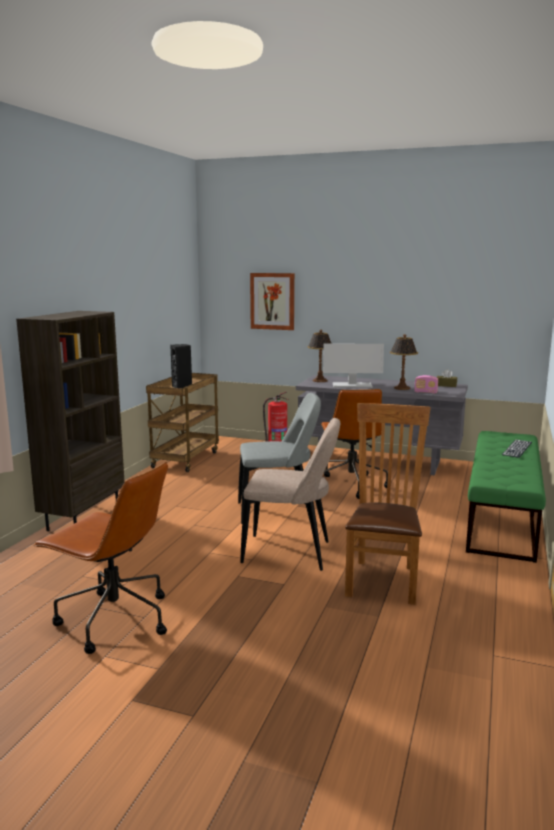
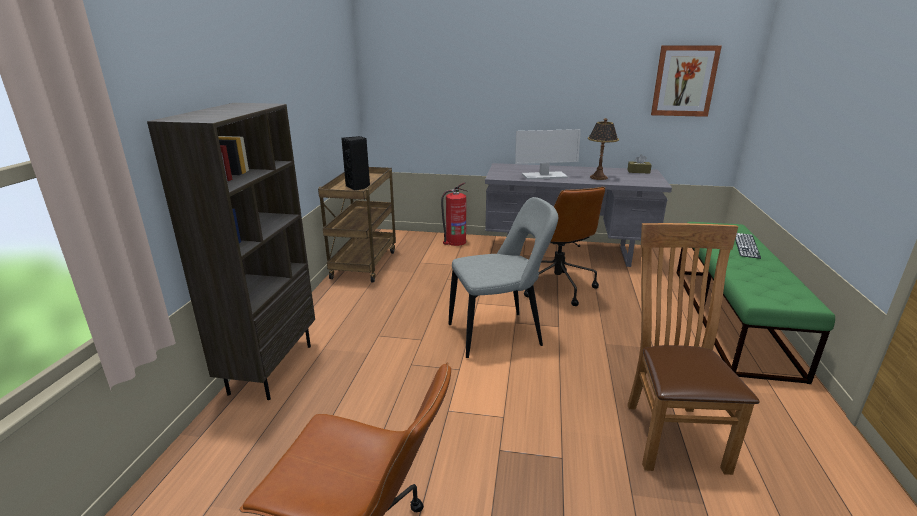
camera: 10 degrees left, 10 degrees up
(272, 301) = (445, 81): picture -> picture (684, 81)
(291, 553) = (544, 400): beige chair -> none
(319, 380) = (505, 171): table lamp -> none
(425, 392) = (628, 182): radio -> none

